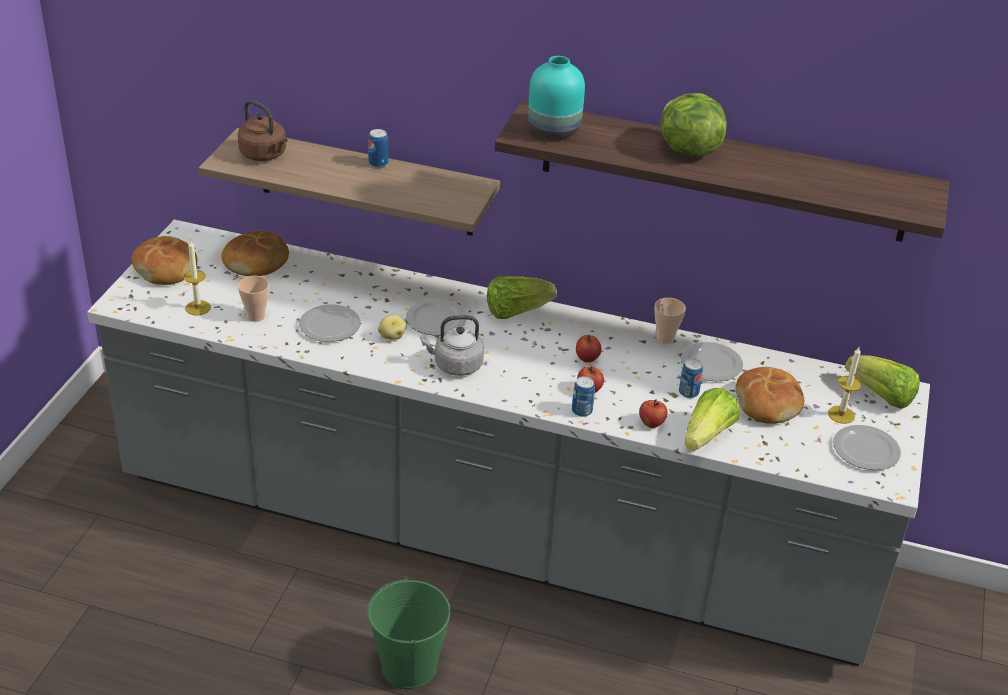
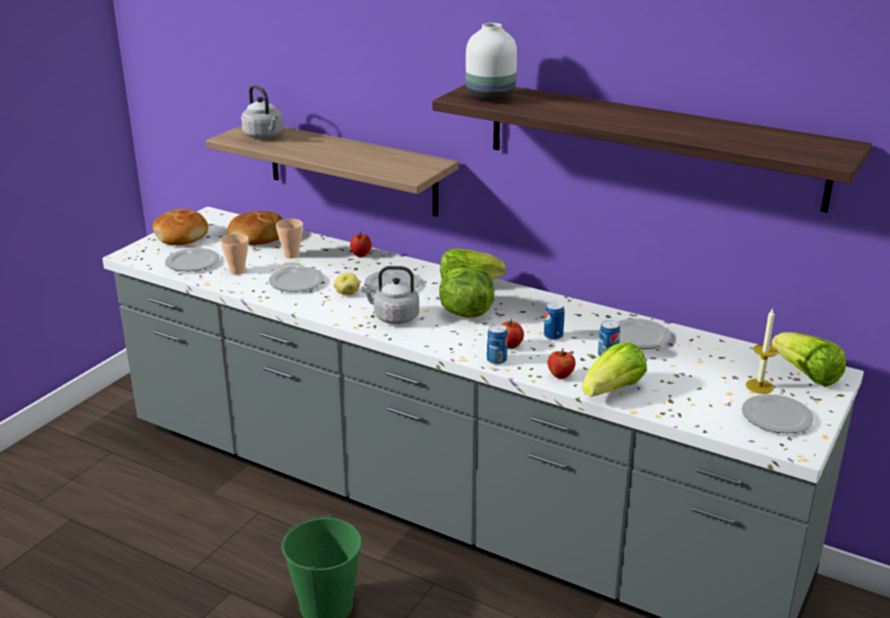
camera: 15 degrees right, 10 degrees down
(198, 308) = (192, 262): candle -> plate
(265, 155) = (264, 136): brown kettle -> grey kettle
(378, 164) = (357, 145): can -> can (553, 336)
(554, 130) = (491, 96): turquoise vase -> white vase
(587, 359) = (519, 323): apple -> apple (361, 255)
(665, 338) = (601, 314): cup -> cup (291, 255)
(687, 150) = (610, 112): lettuce -> lettuce (465, 313)
(768, 404) = (685, 371): bread -> none

